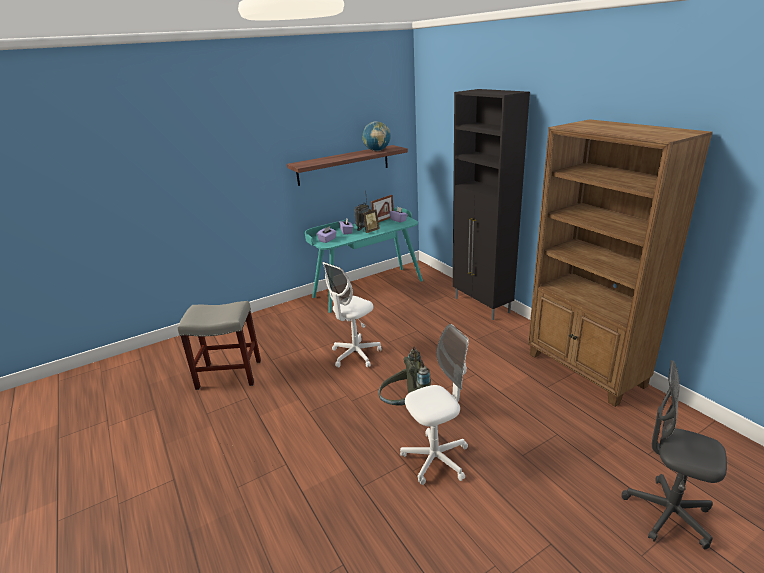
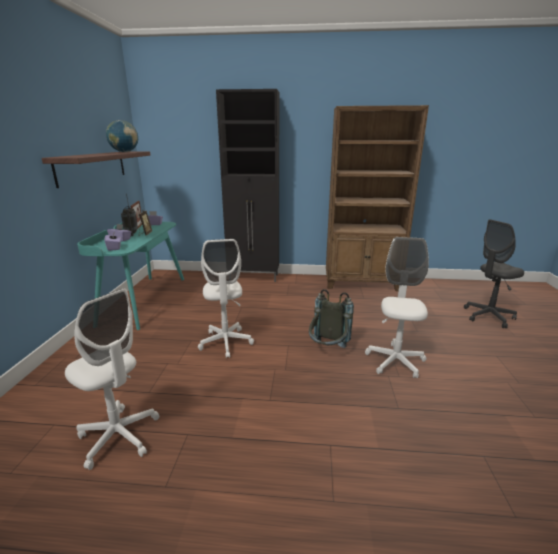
camera: 55 degrees left, 5 degrees down
(228, 375) = (119, 436): grey stool -> white office chair

